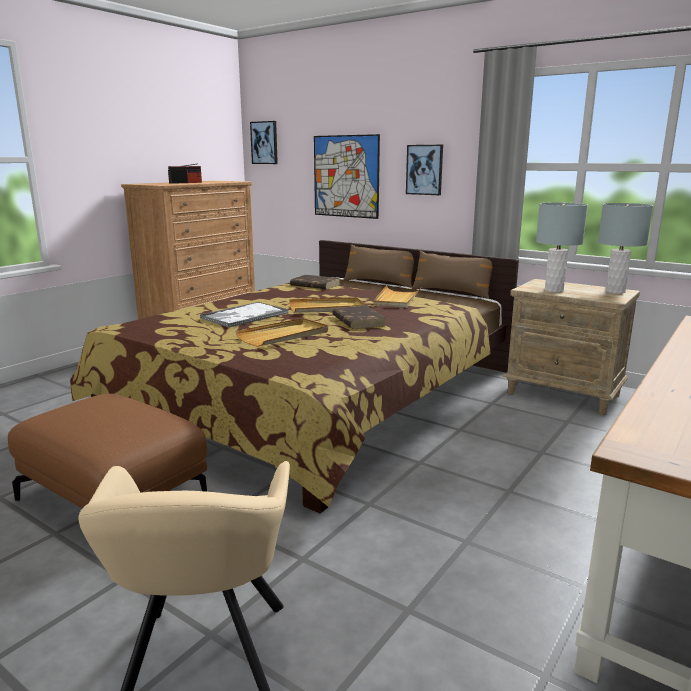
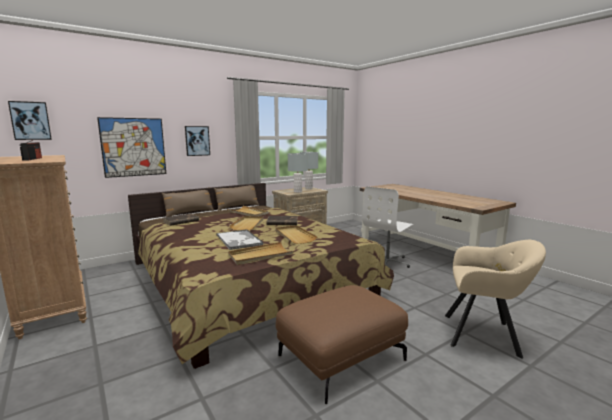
camera: 70 degrees left, 5 degrees down
(182, 333) = (260, 255): none -> beige tray
(539, 507) = (387, 262): none -> white office chair

